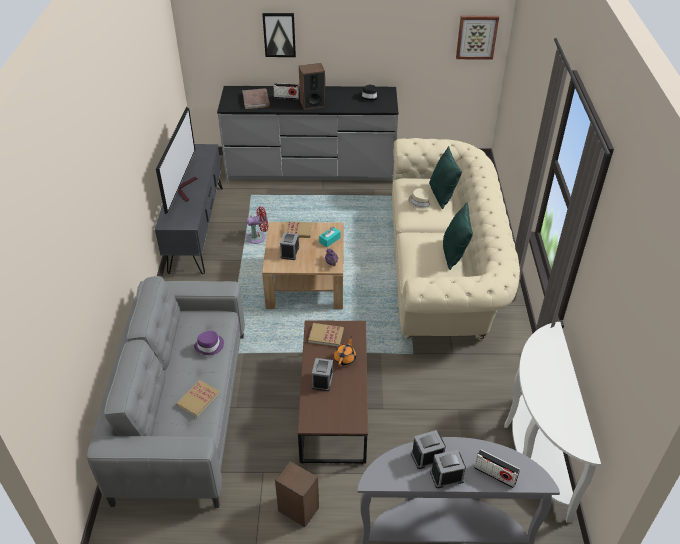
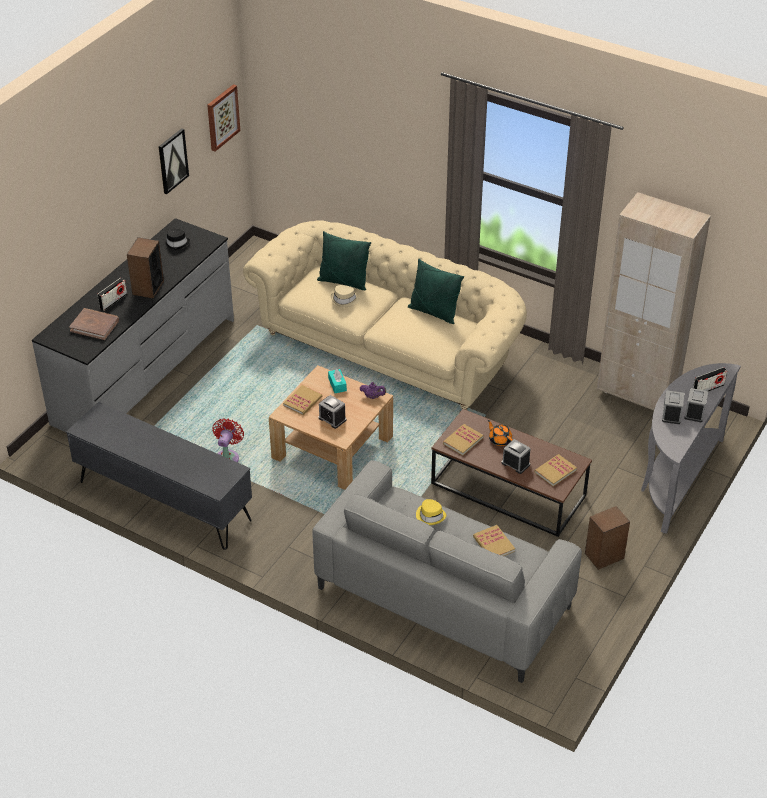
camera: 60 degrees left, 0 degrees up
(184, 188) = (163, 455): television -> none
(210, 346) = (430, 516): purple hat -> yellow hat
(279, 34) = (70, 237): picture -> picture (172, 160)
(332, 412) = (555, 471): none -> book
(534, 451) = (637, 394): white console table -> beige cabinet

